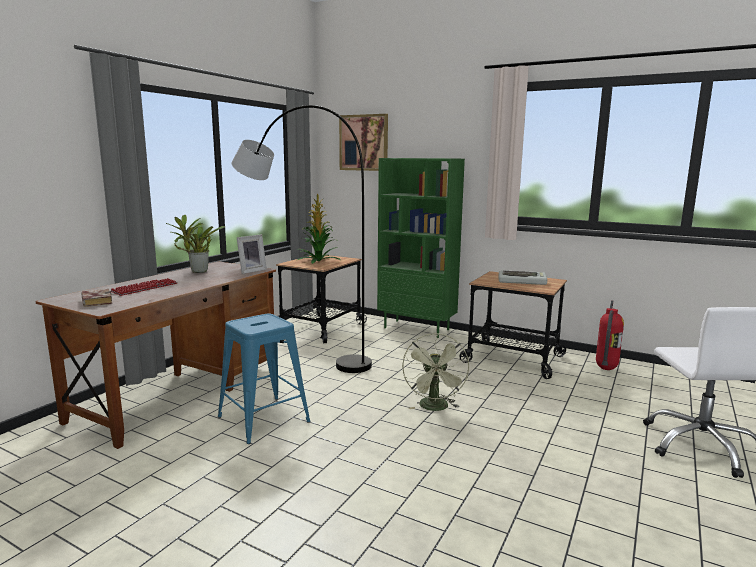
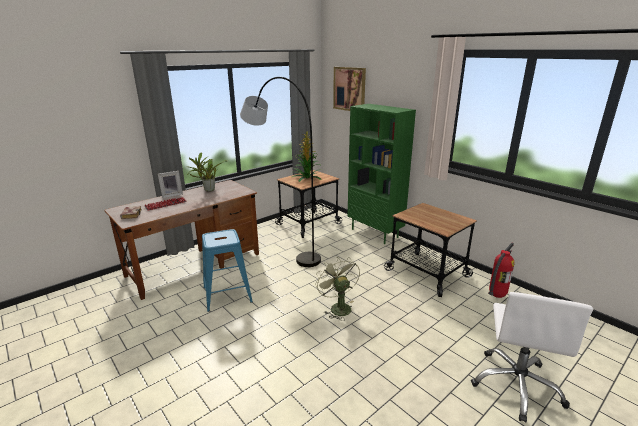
camera: 20 degrees right, 10 degrees up
(251, 271) = (240, 192): picture frame -> picture frame (172, 195)
(435, 408) = (337, 307): green fan -> green fan turned 135 degrees clockwise
(522, 281) = (436, 218): keyboard -> none

